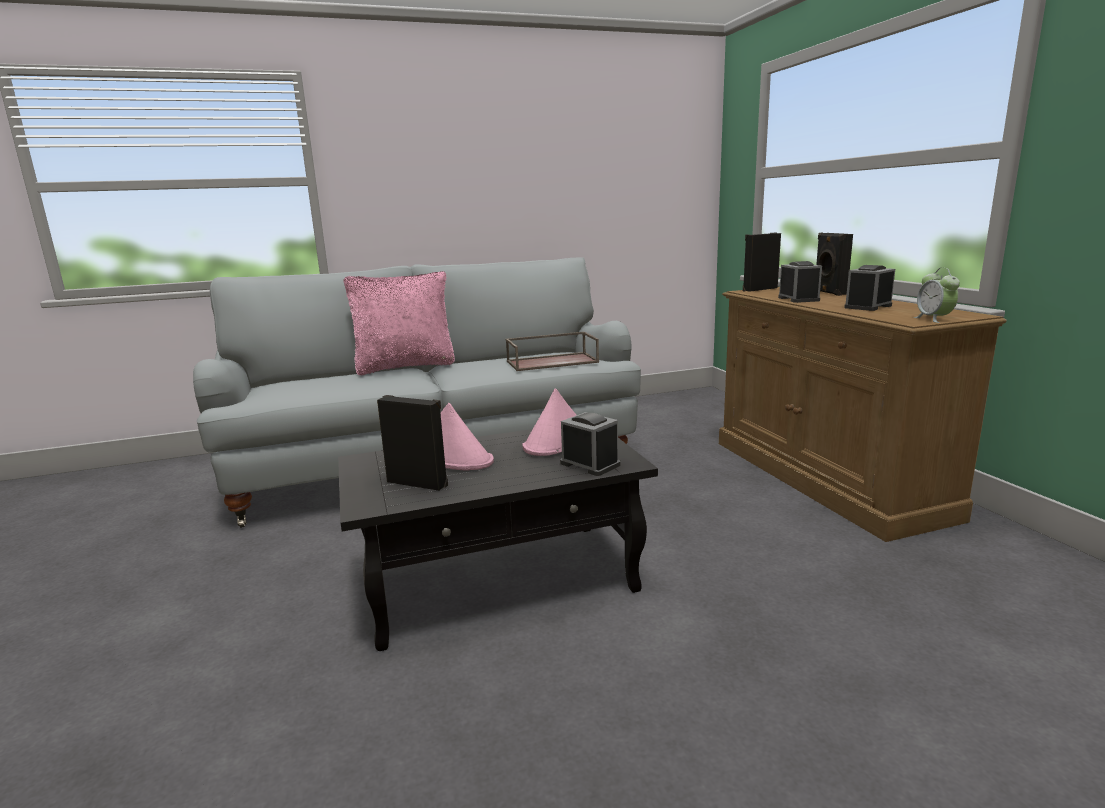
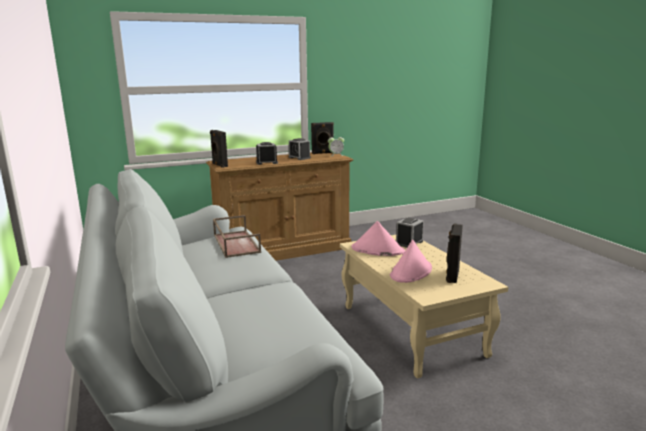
camera: 95 degrees left, 0 degrees up
(406, 368) = (219, 298): pink pillow -> none
(501, 579) = (410, 329): black coffee table -> beige coffee table
(828, 292) = (247, 158): black speaker -> black speaker (322, 153)

